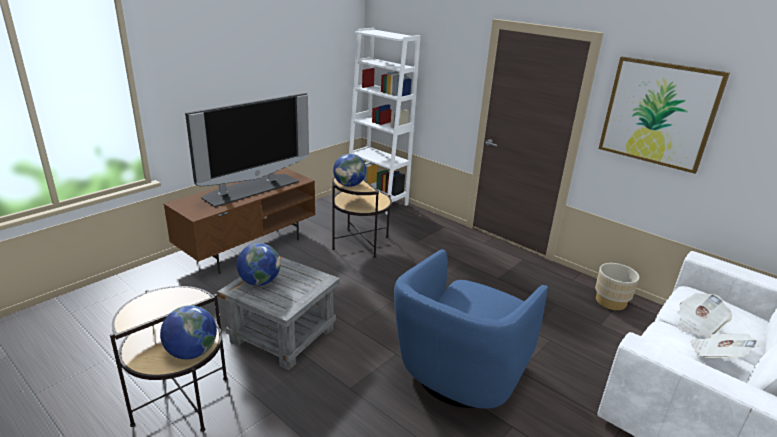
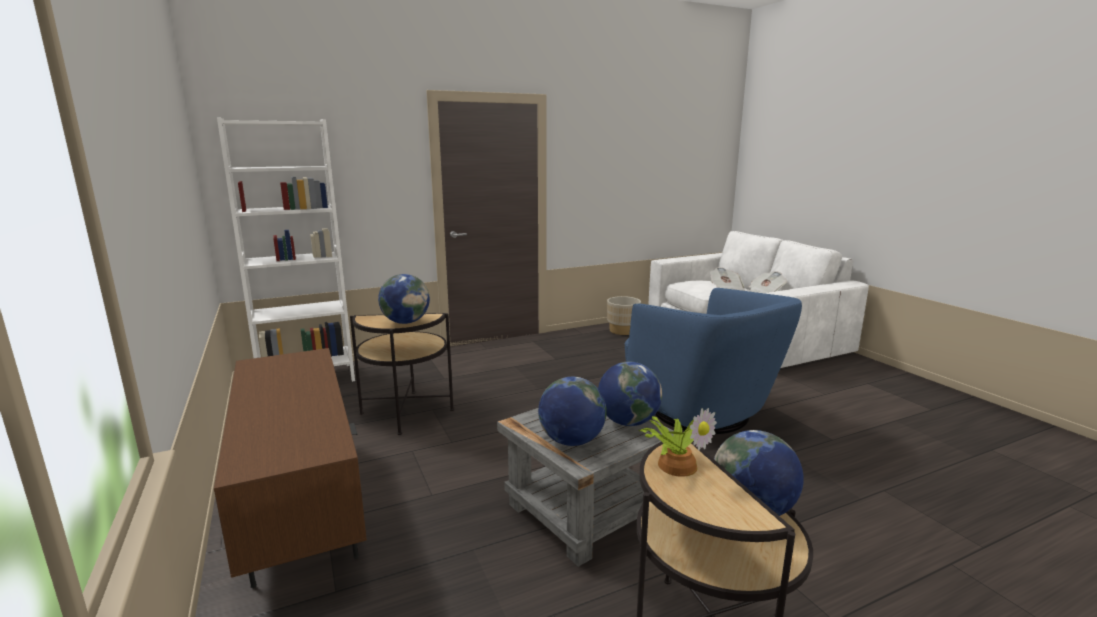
camera: 65 degrees left, 10 degrees down
(178, 296) = (676, 464): none -> potted plant
(251, 189) = (287, 393): television -> none
(294, 298) = (628, 422): none -> globe
(658, 113) = (603, 158): picture -> none

